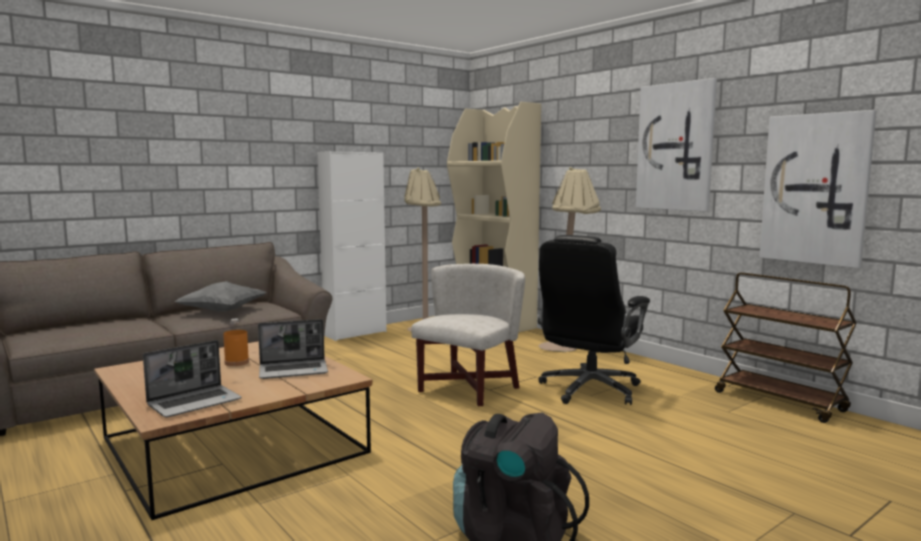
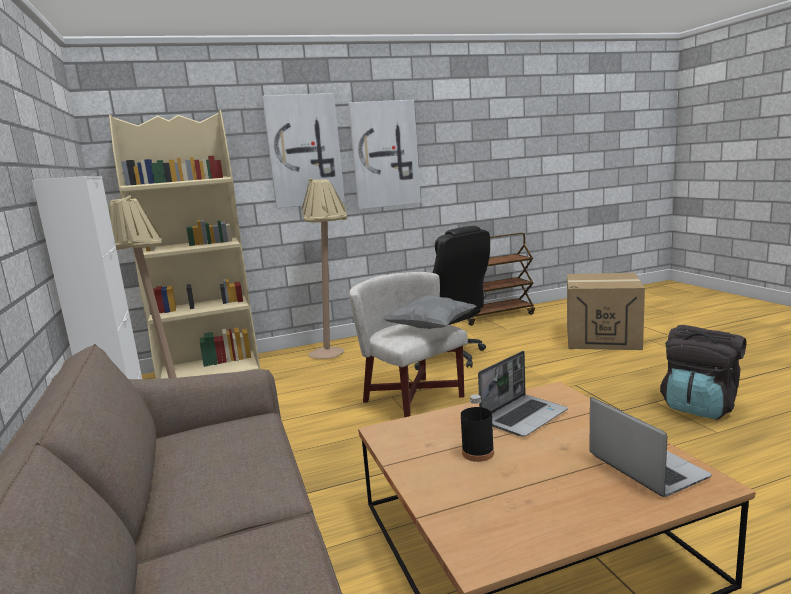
camera: 70 degrees left, 5 degrees up
(222, 311) = (212, 466): grey pillow -> grey pillow (431, 328)
(236, 362) = (478, 453): orange bottle -> black bottle
(294, 370) = (523, 416): laptop -> laptop turned 45 degrees clockwise
(760, 474) = (602, 338): none -> cardboard box
(815, 189) = (485, 177): picture -> picture (304, 151)

